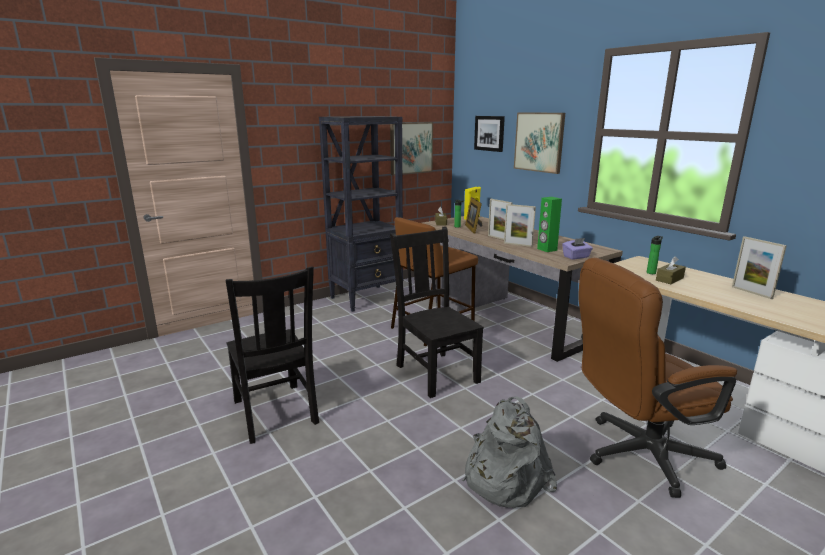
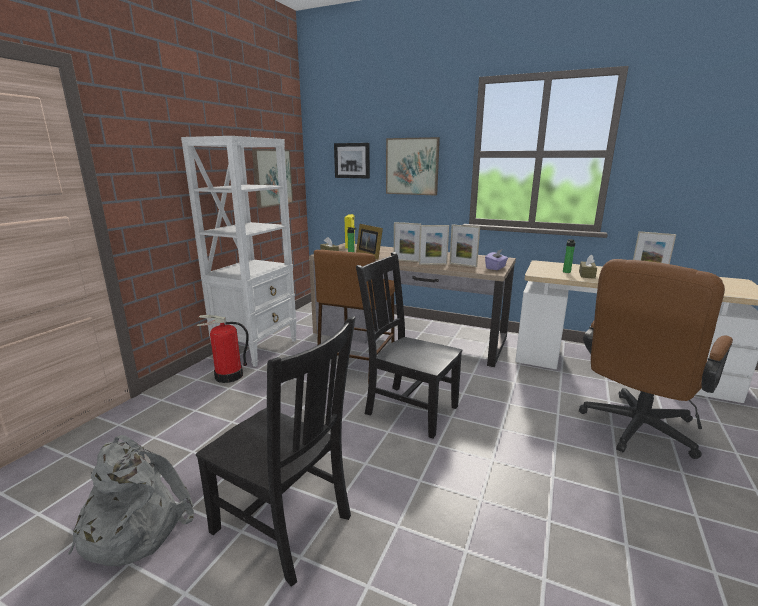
camera: 30 degrees left, 0 degrees up
(327, 314) = (228, 376): none -> fire extinguisher
(367, 298) = (257, 348): black bookcase -> white bookcase
(503, 477) = (580, 497): grey backpack -> grey backpack (134, 526)
(546, 249) = (463, 265): green speaker -> picture frame

